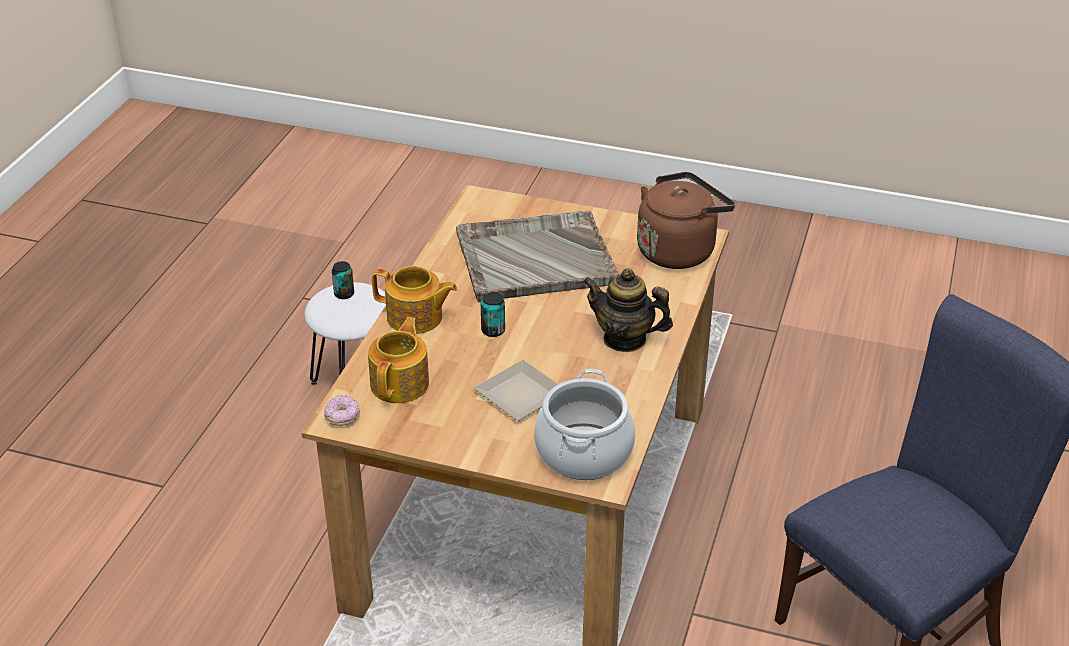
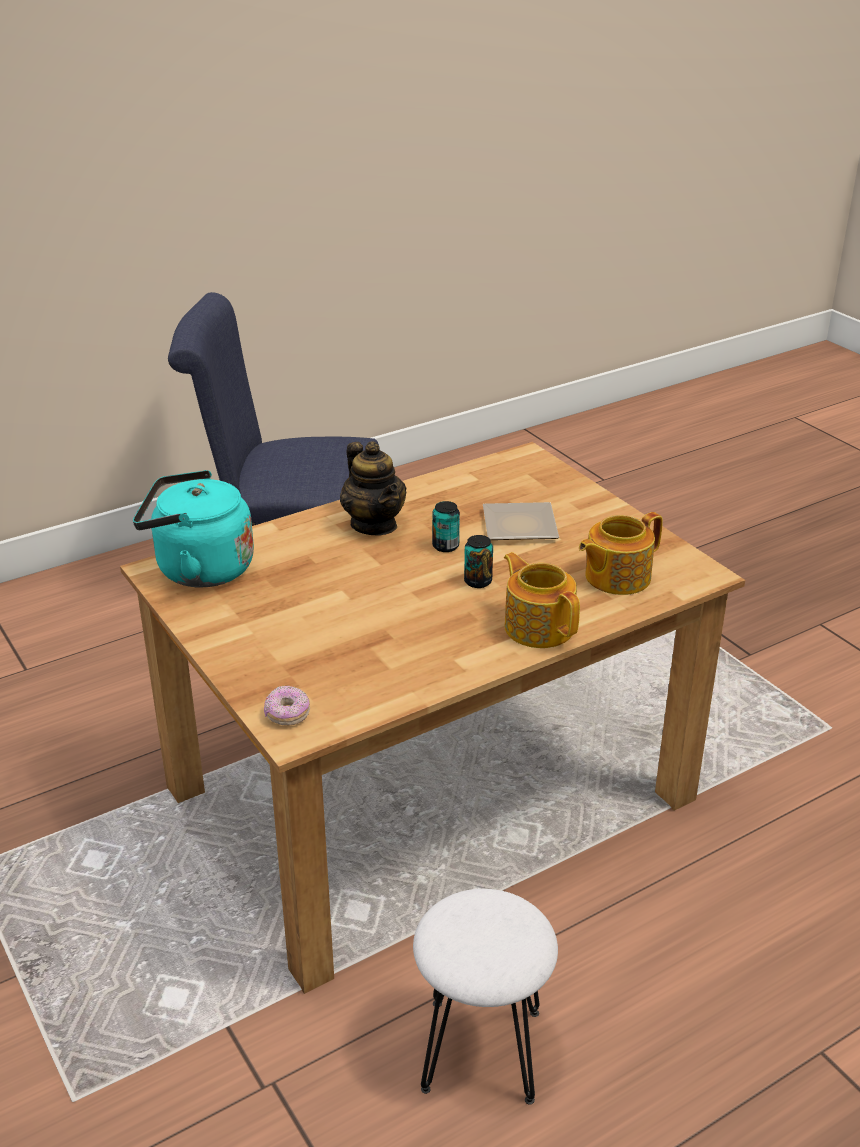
camera: 140 degrees left, 5 degrees down
(342, 417) = (696, 574): donut -> donut (287, 714)
(344, 294) = (478, 953): can -> can (445, 546)
(534, 259) = (343, 628): grey tray -> none
(584, 452) = (520, 474): cooking pot -> none
(679, 250) = (198, 569): brown kettle -> turquoise kettle

